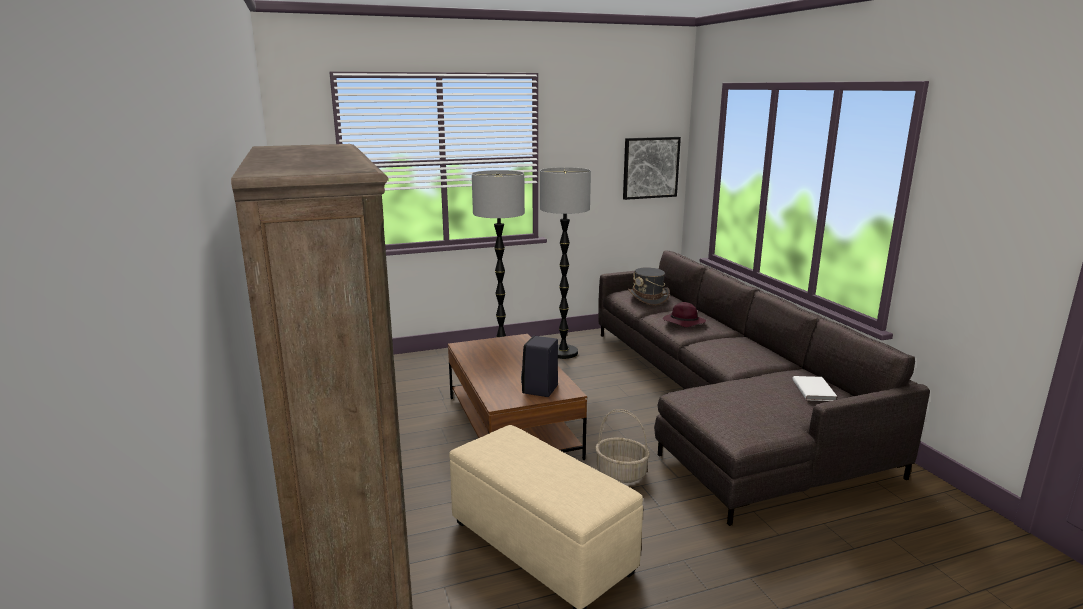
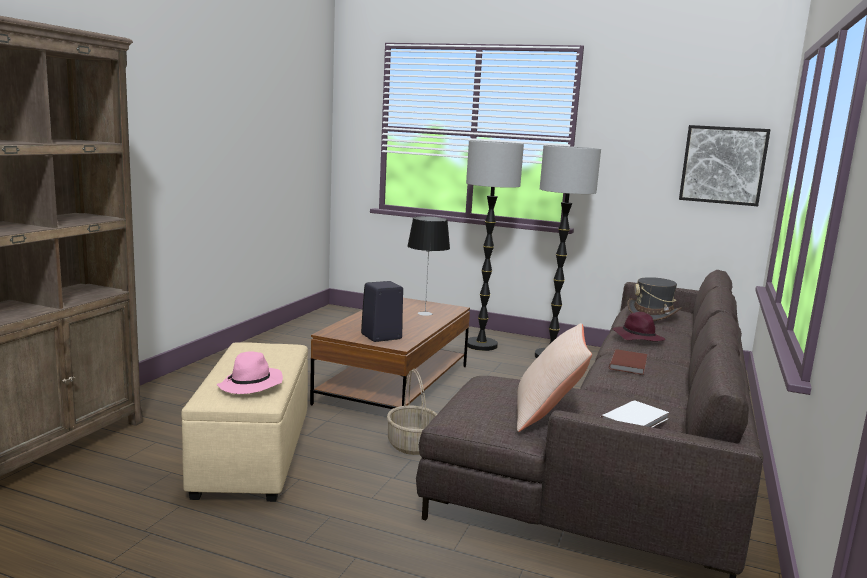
camera: 40 degrees right, 5 degrees down
(514, 352) = (424, 313): none -> table lamp
(582, 484) = (251, 385): none -> pink hat
(725, 347) = (629, 364): none -> brown book
(773, 408) = (547, 414): none -> beige pillow

